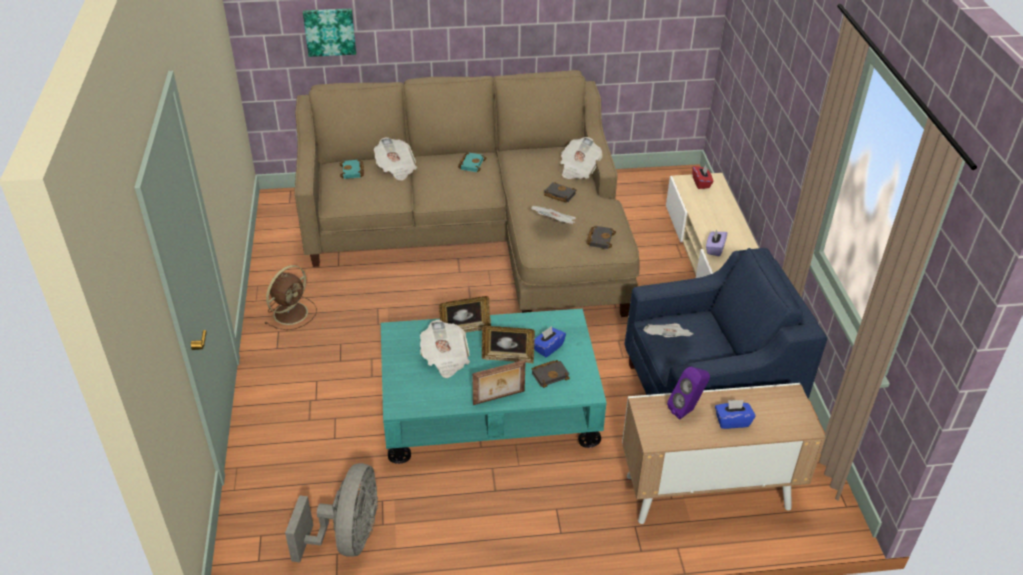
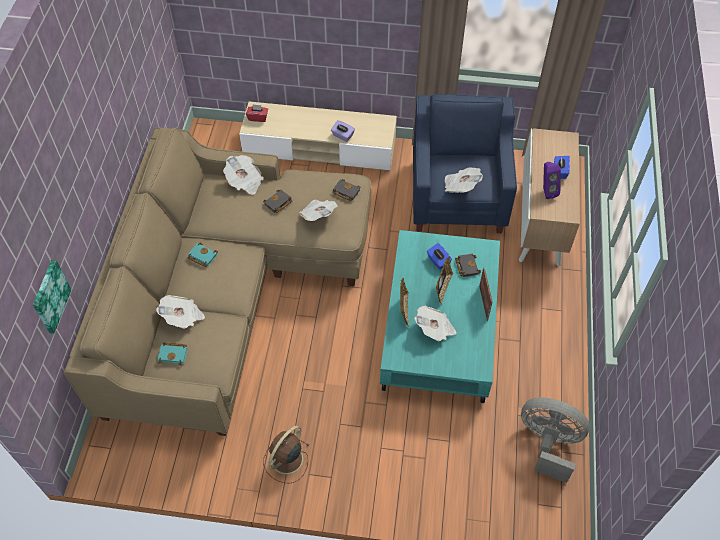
camera: 75 degrees left, 15 degrees up
(292, 312) = (286, 460): brown fan -> brown fan turned 105 degrees counterclockwise

